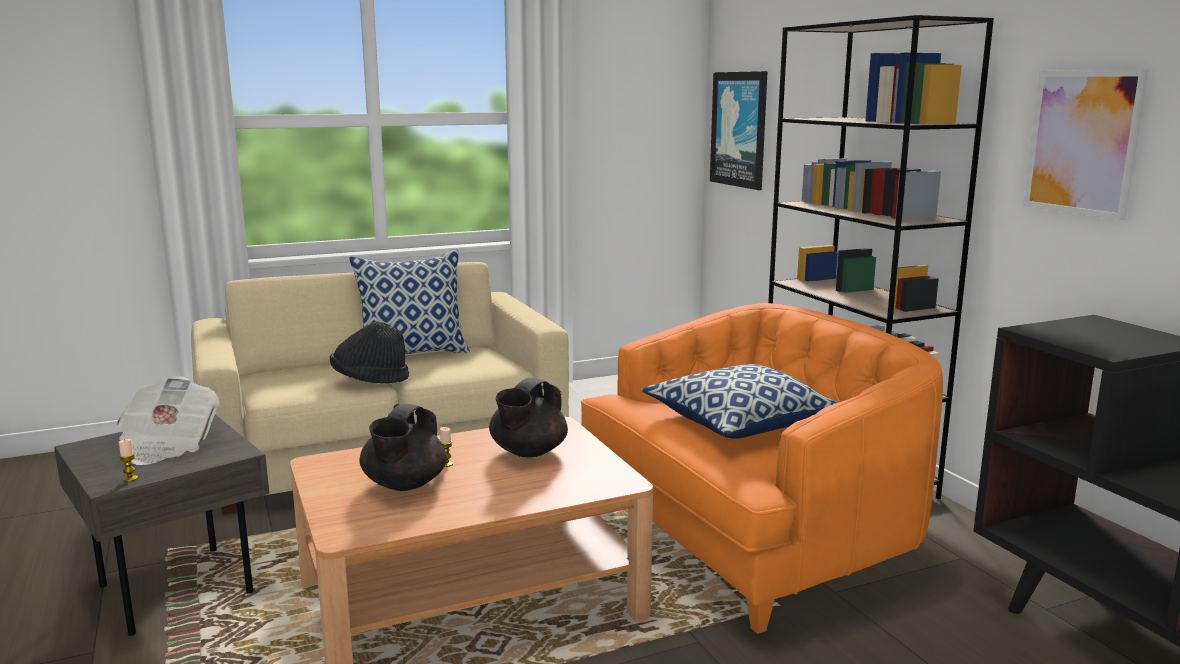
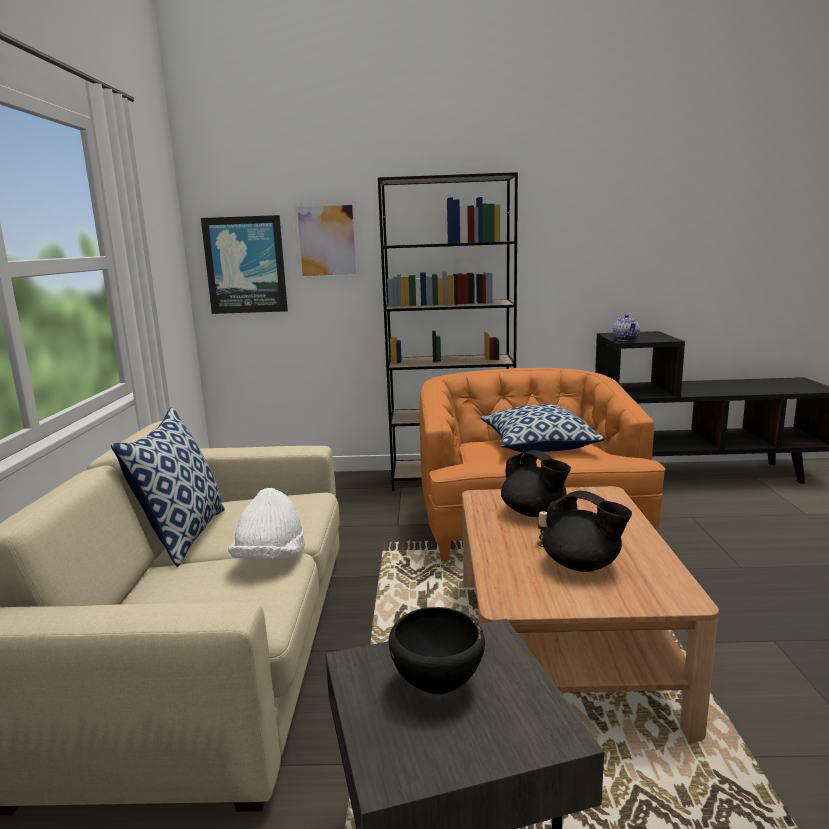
camera: 65 degrees left, 0 degrees up
(130, 479) = (548, 716): candle -> none
(169, 445) = (439, 686): newspaper -> black bowl
(370, 381) = (270, 559): black hat -> white hat
(1050, 330) = (626, 339): none -> teapot
(1082, 142) = (572, 246): picture -> picture (327, 241)

